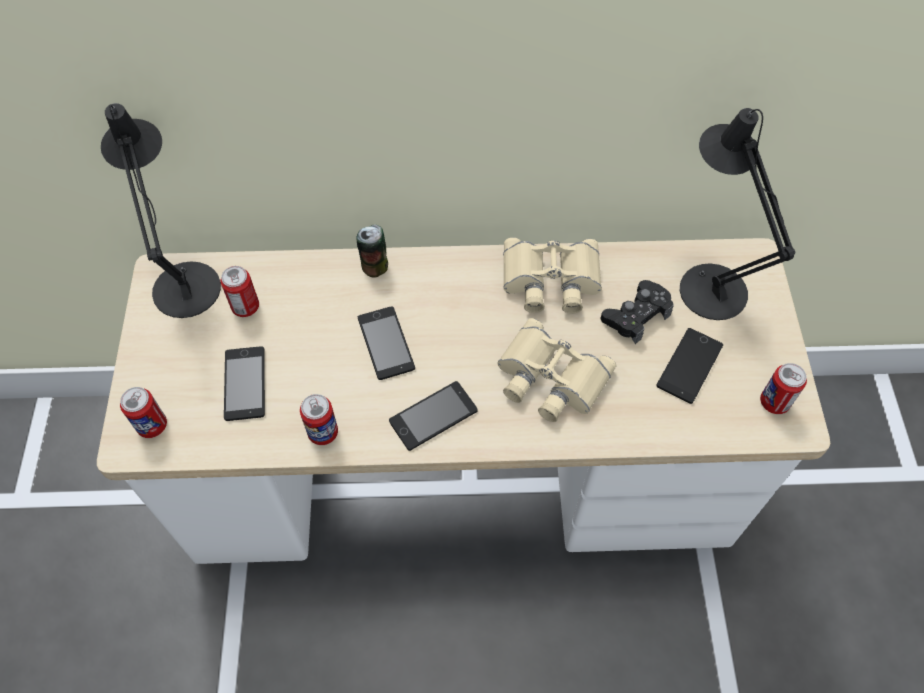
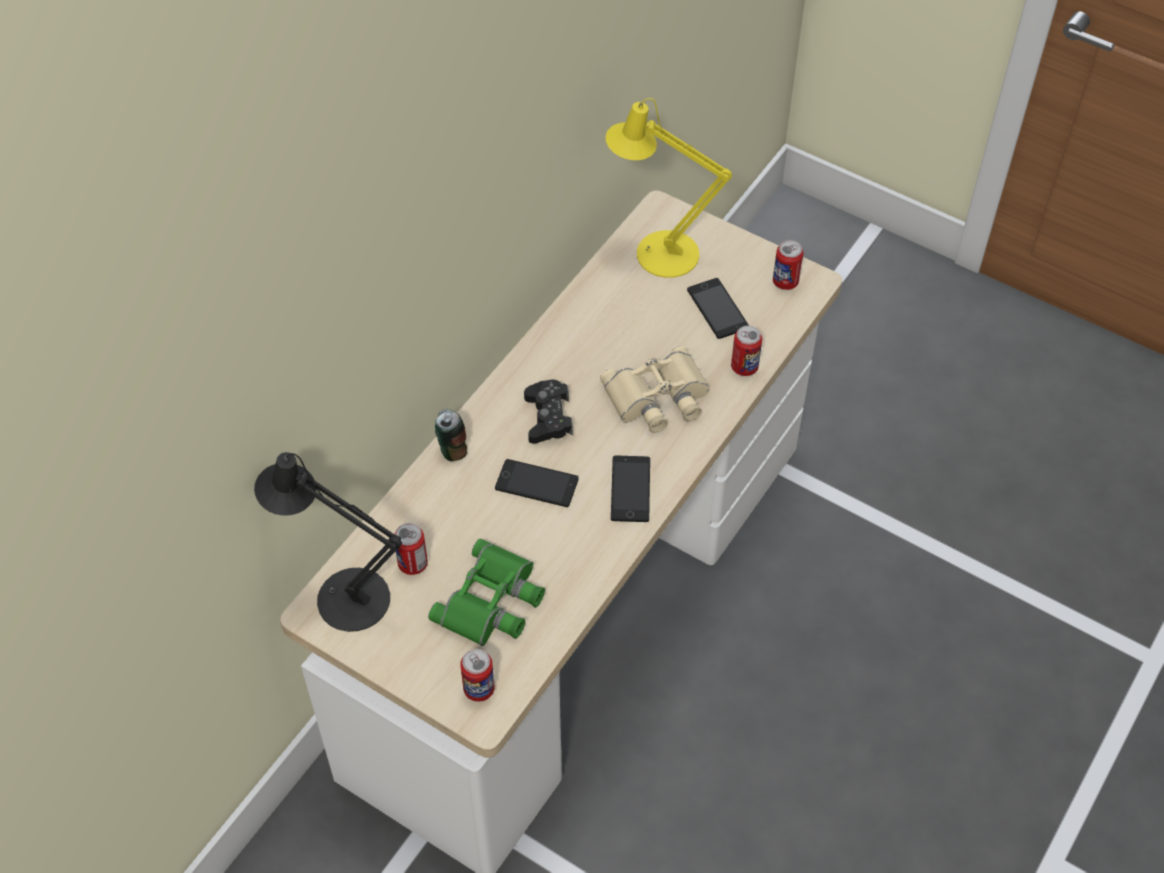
camera: 55 degrees left, 5 degrees down
(245, 383) = (493, 602): phone -> green binoculars
(323, 432) = (585, 570): can -> can (744, 367)
(550, 281) = (571, 344): beige binoculars -> none
(636, 315) = (649, 312): black game controller -> black game controller (548, 417)
(707, 283) = (658, 253): black table lamp -> yellow table lamp

